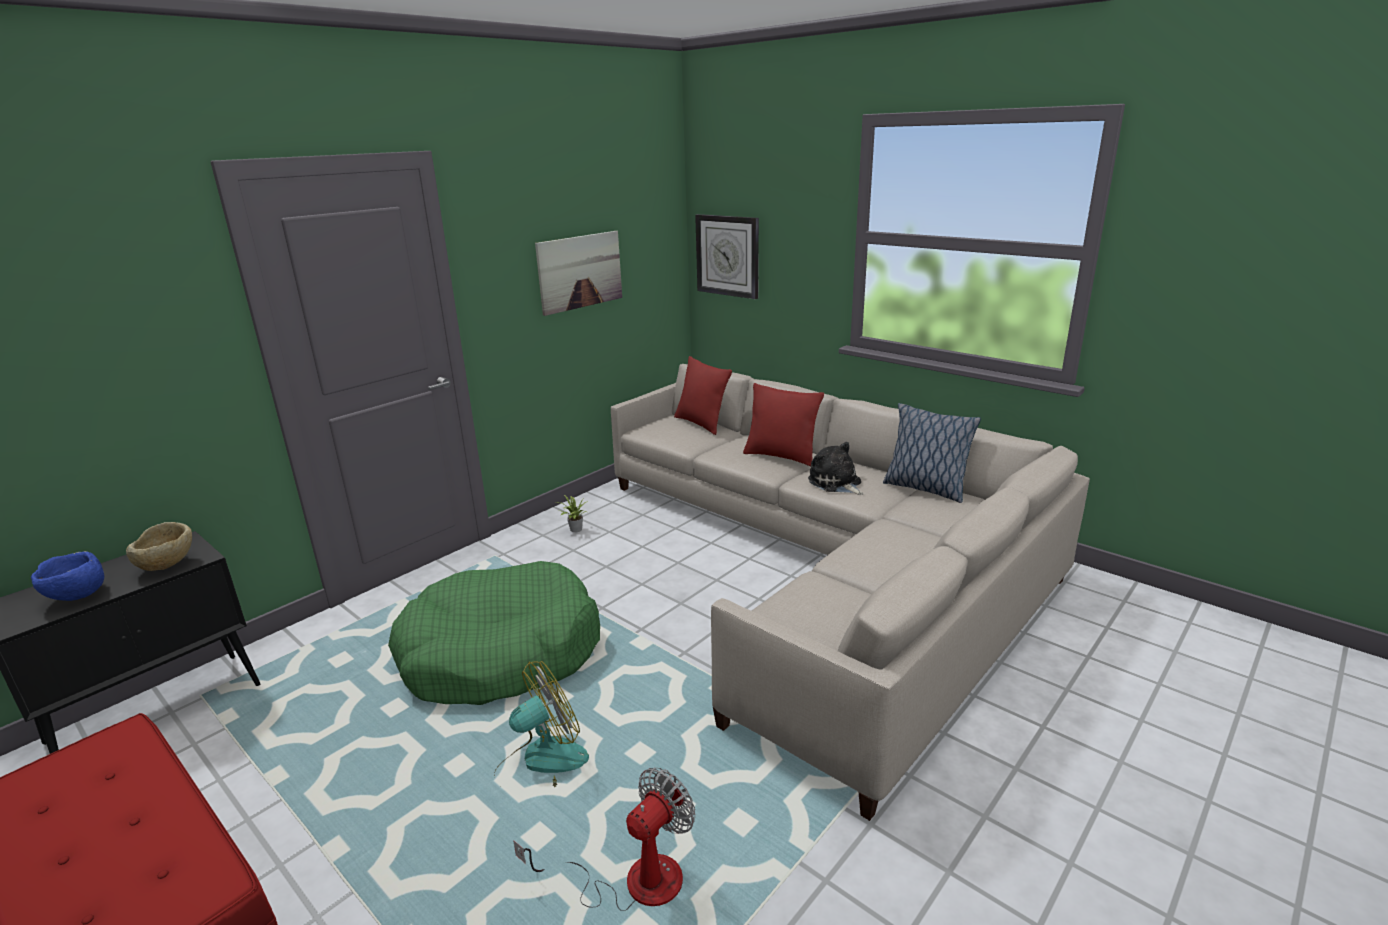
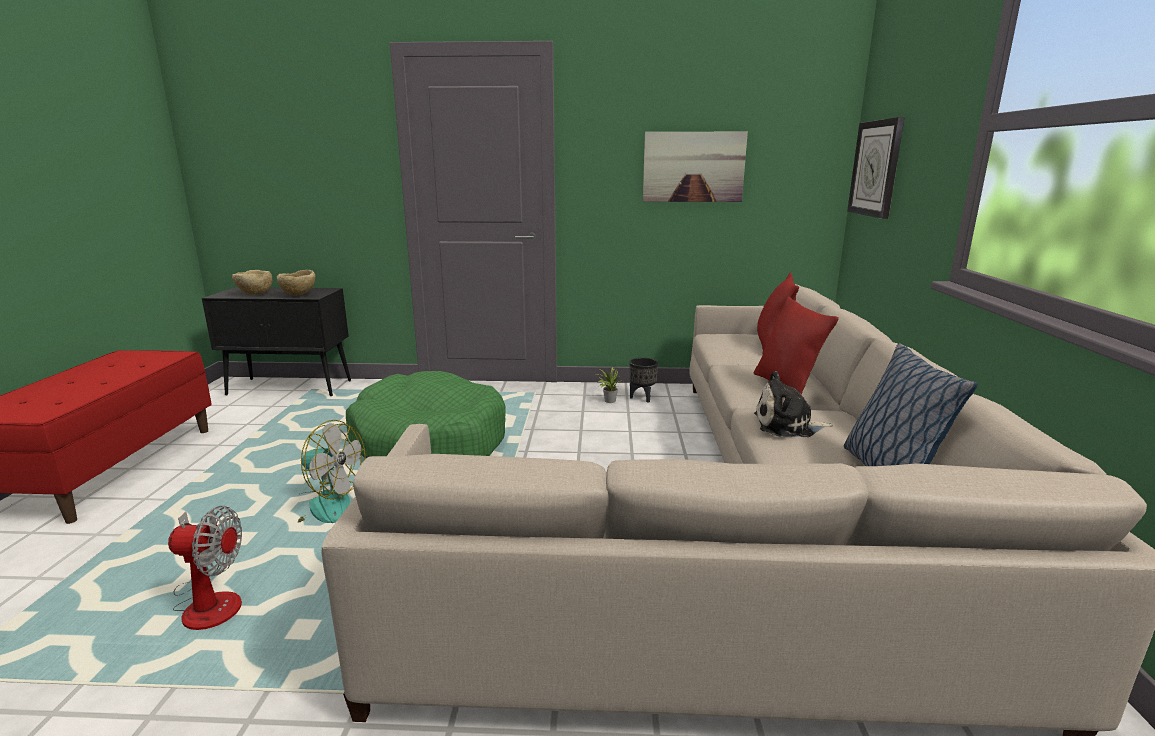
camera: 50 degrees right, 5 degrees down
(77, 596) = (255, 294): blue bowl -> beige bowl
(596, 514) = (642, 398): none -> black planter
(836, 483) = (787, 426): plush toy -> plush toy turned 105 degrees counterclockwise

